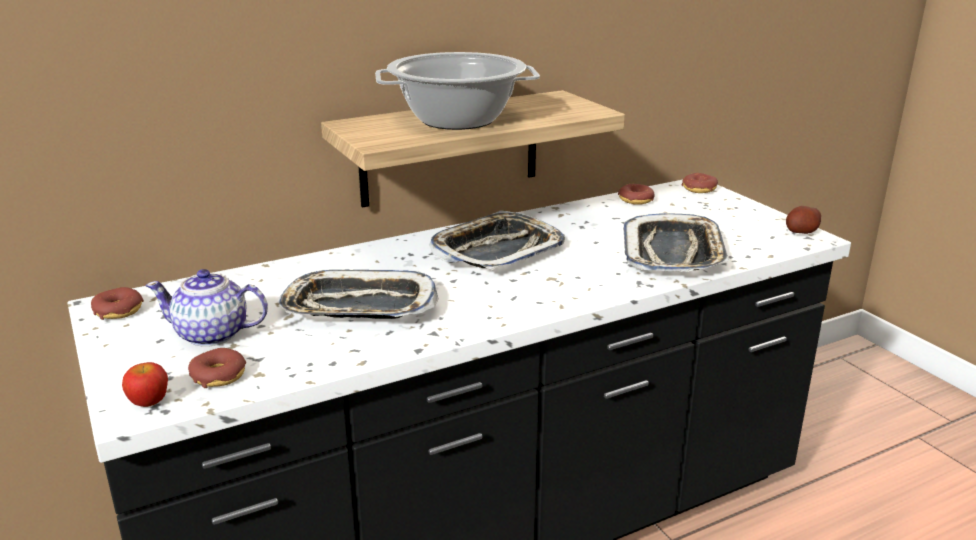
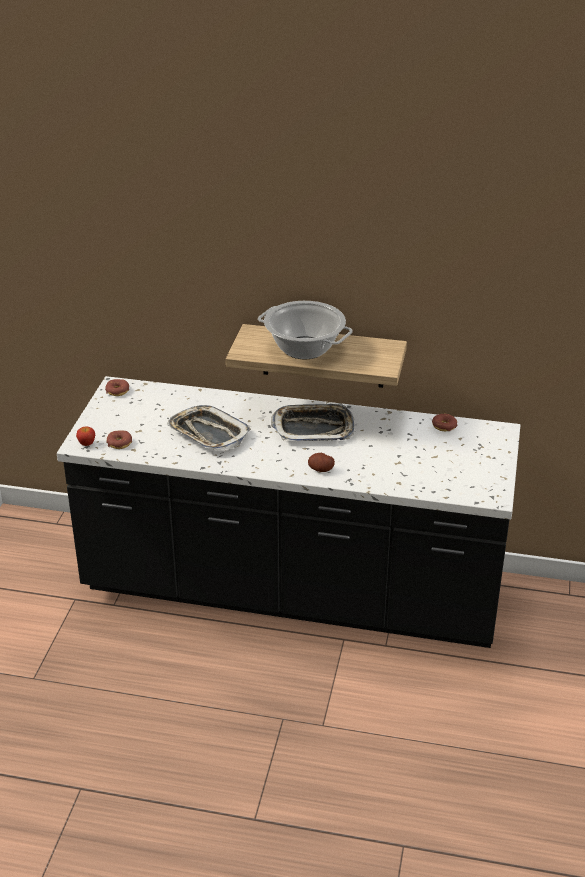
camera: 40 degrees right, 10 degrees up
(213, 335) = (138, 421): teapot -> none
(673, 253) = (398, 471): tray -> none
(699, 189) = (499, 434): donut -> none
(801, 232) = (495, 491): potato -> potato (321, 469)

